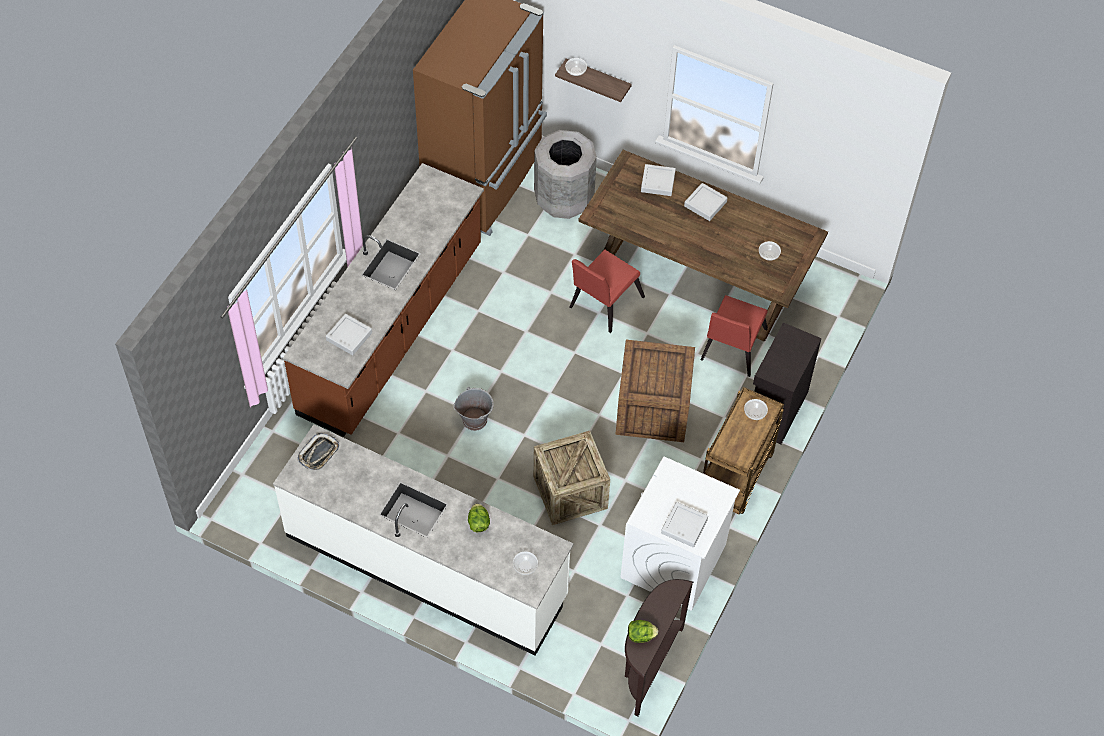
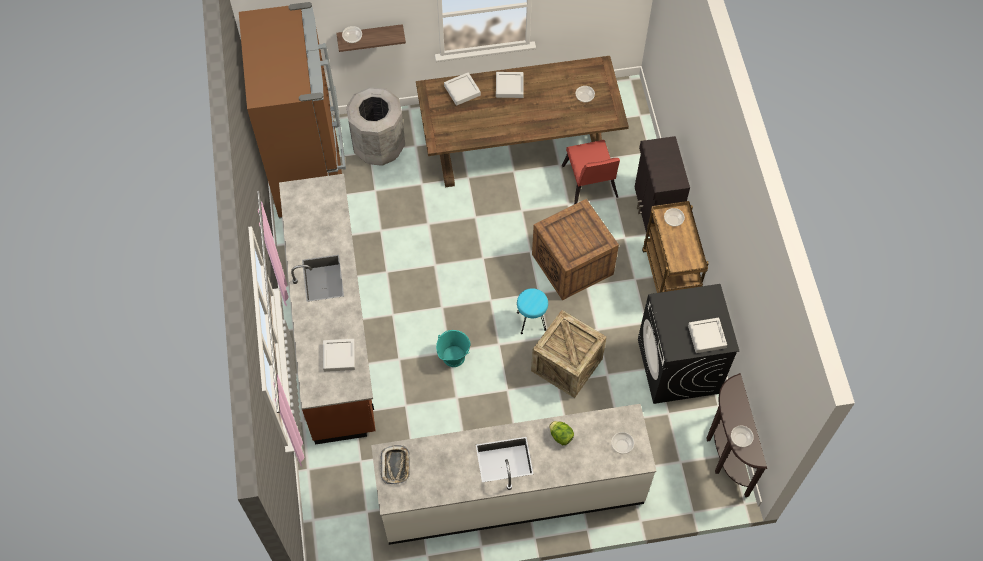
camera: 35 degrees left, 5 degrees up
(474, 419) = (453, 356): grey bucket -> turquoise bucket
(570, 434) = (531, 321): none -> turquoise stool
(603, 304) = (473, 209): red chair -> none
(641, 636) = (740, 438): lettuce -> bowl
(673, 562) = (678, 366): white washing machine -> black washing machine

